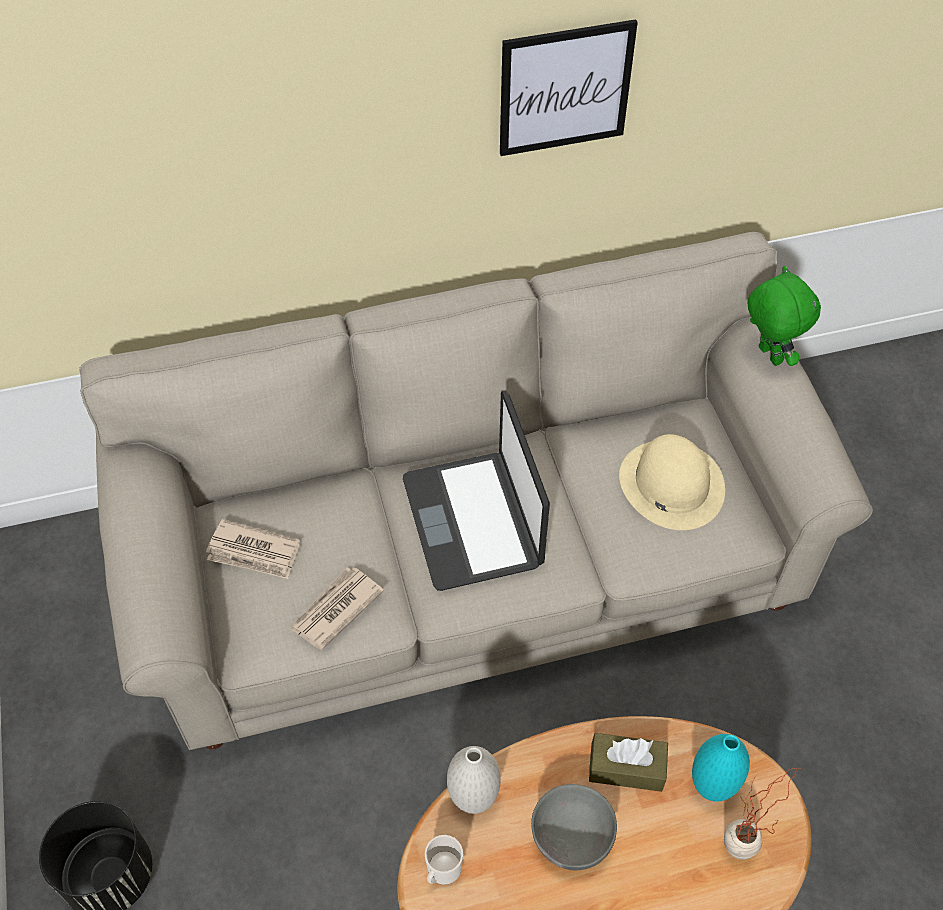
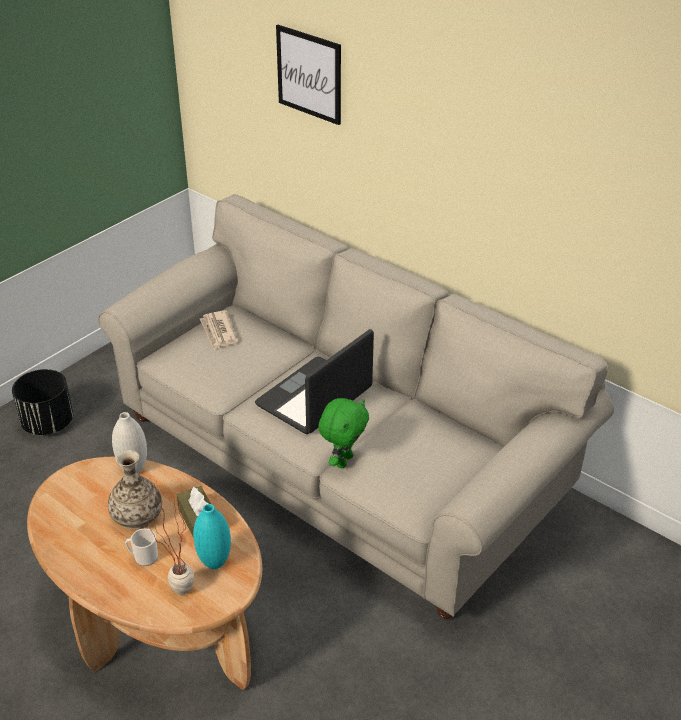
camera: 55 degrees right, 15 degrees down
(335, 610) = (209, 373): newspaper -> none
(442, 871) = (84, 476): mug -> mug (143, 557)
(565, 88) = (506, 175): picture -> picture (309, 74)
(569, 839) = (137, 516): grey bowl -> vase
(670, 484) = (422, 461): beige hat -> none
(768, 355) = (541, 434): green plush toy -> green plush toy (343, 460)

